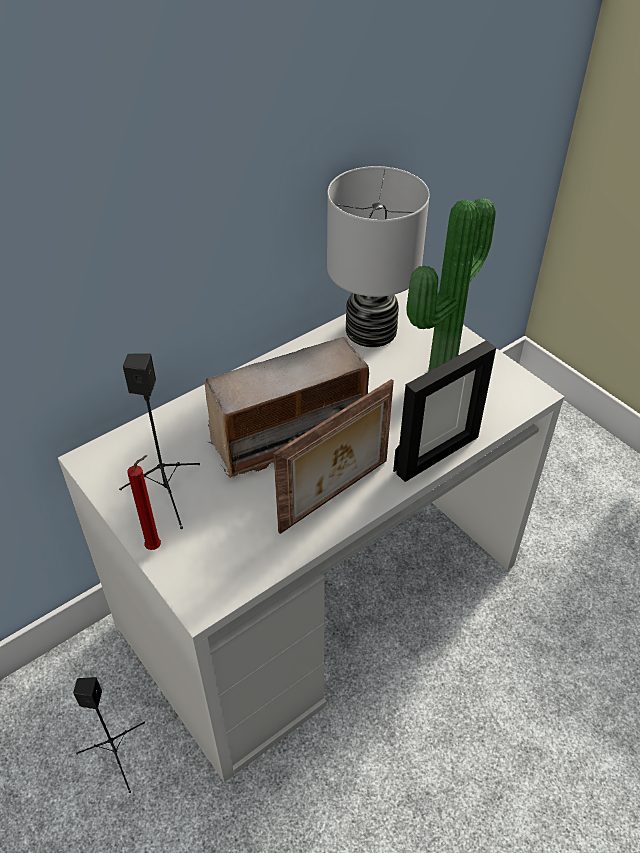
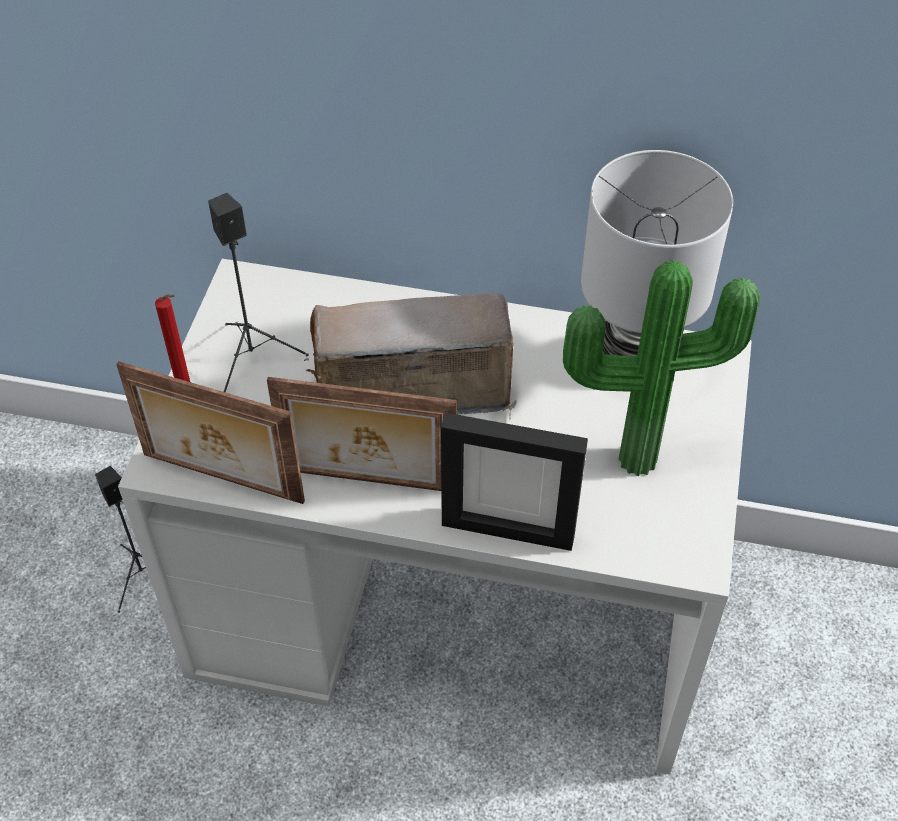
camera: 50 degrees right, 5 degrees up
(253, 571) = (221, 480): none -> picture frame
(290, 434) = (413, 394): radio -> radio turned 150 degrees clockwise

